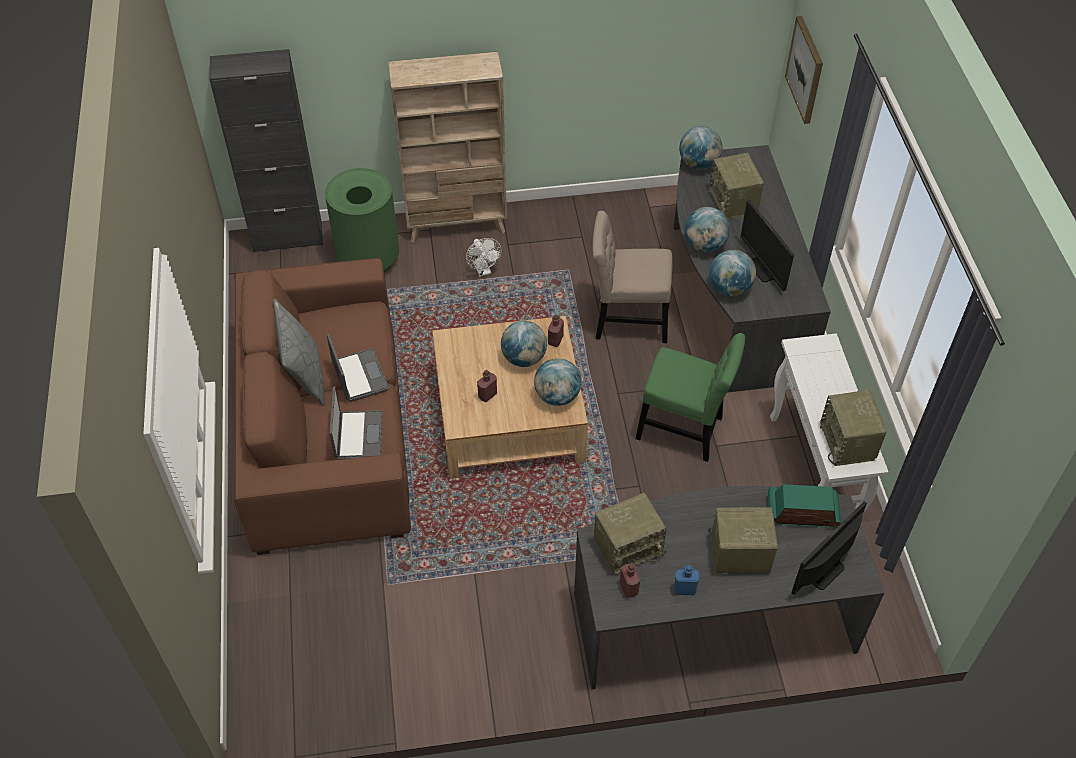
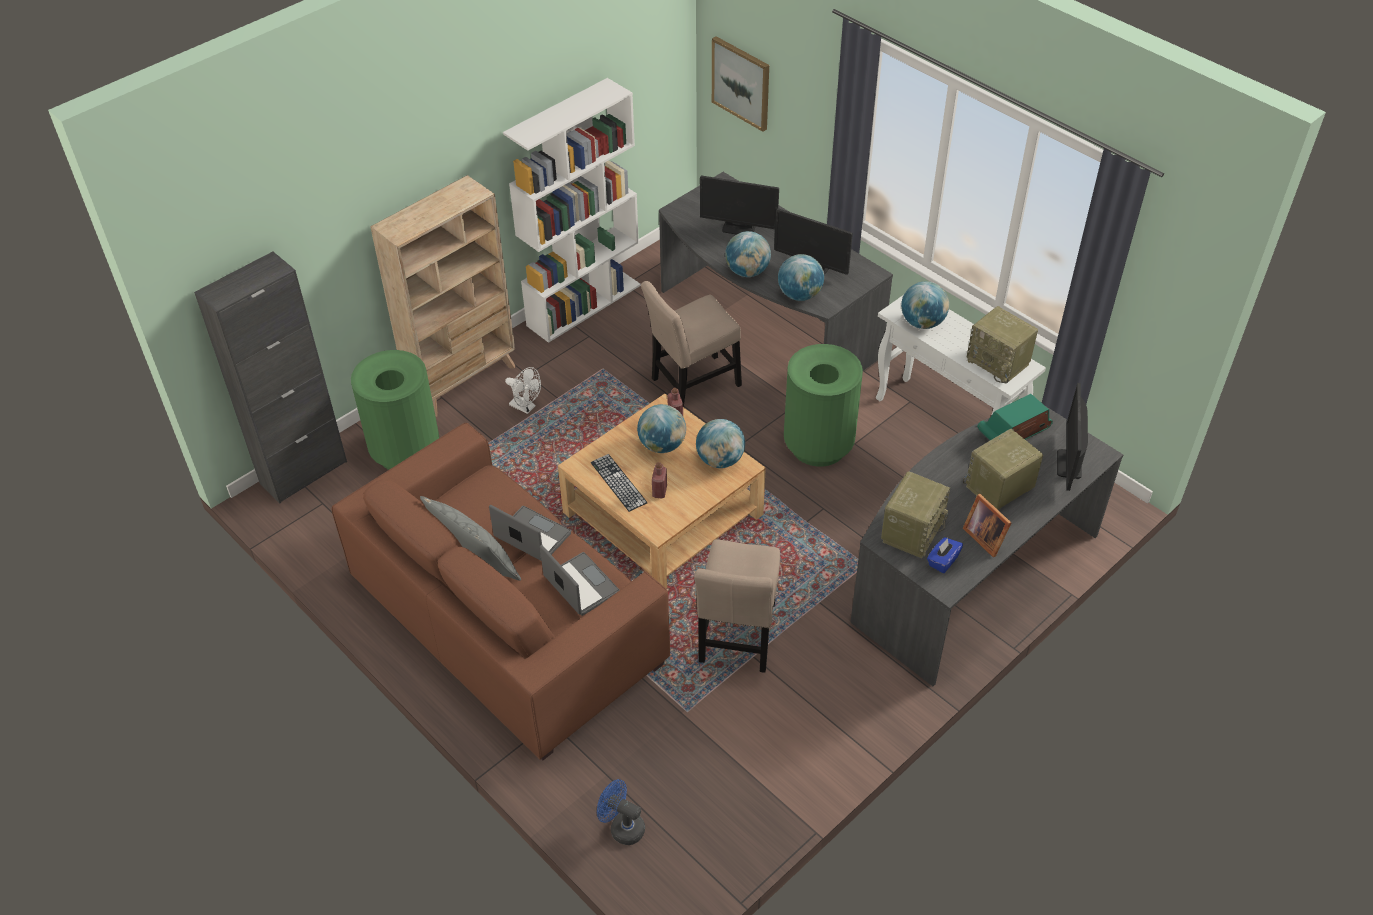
camera: 35 degrees left, 5 degrees down
(266, 641) = (622, 827): none -> blue fan
(463, 370) = (618, 482): none -> keyboard
(476, 550) = (737, 637): none -> beige chair
(601, 208) = (584, 304): none -> white bookcase
(628, 588) = (943, 561): red bottle -> blue tissue box
(684, 430) = (818, 446): green chair -> green trash can
(684, 589) = (985, 537): blue bottle -> picture frame
(698, 164) = (681, 211): globe -> globe (922, 323)
(733, 202) = (739, 228): radio -> monitor

